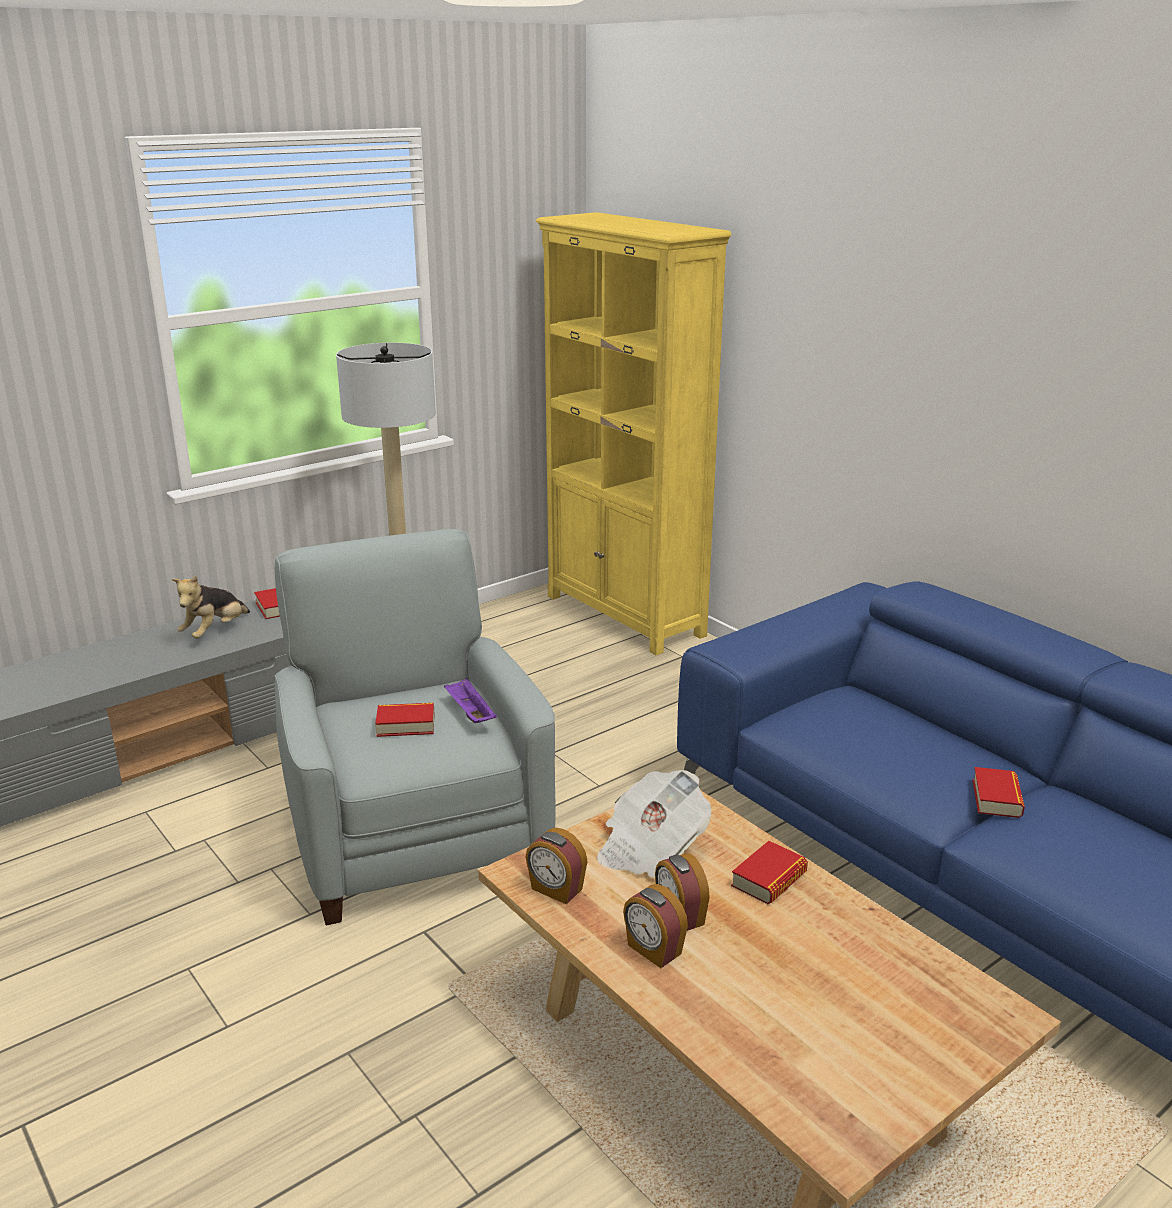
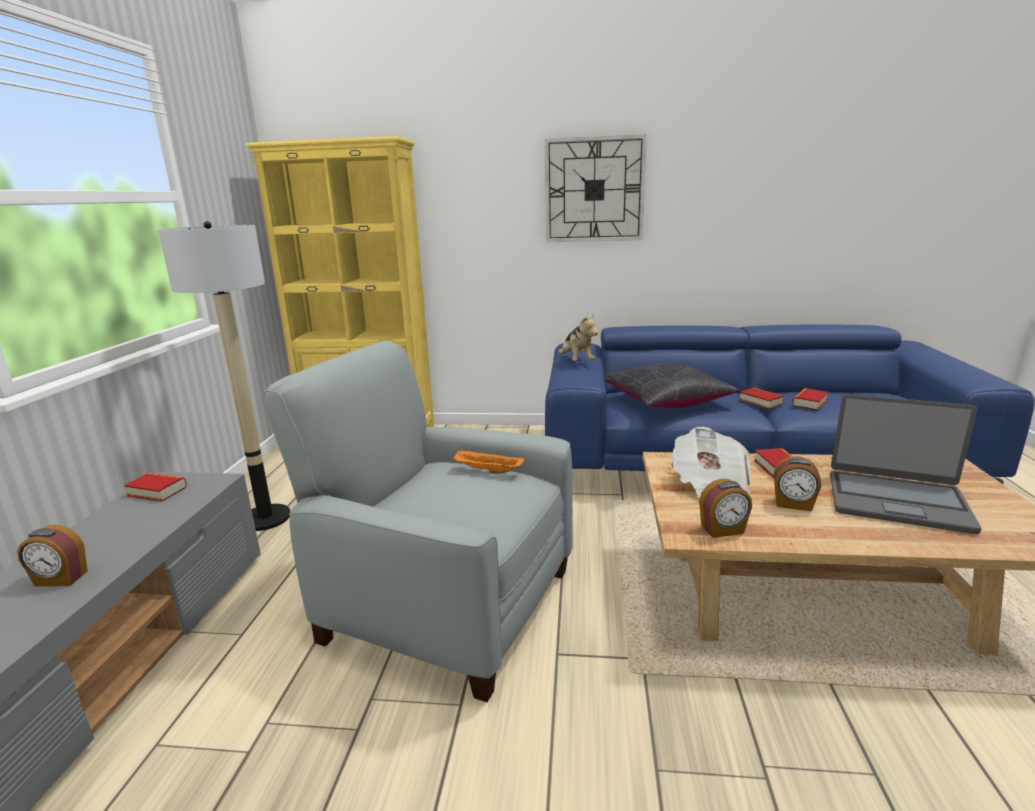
camera: 45 degrees left, 5 degrees down
(215, 632) = (119, 529): plush toy -> plush toy (576, 361)
(406, 725) = (462, 495): book -> book (809, 403)
(469, 713) = (487, 471): purple tray -> orange tray
(653, 950) = (824, 525): alarm clock -> alarm clock (60, 579)
(796, 989) = (896, 501): none -> laptop
(869, 731) = (666, 400): none -> black pillow
(949, 353) = (594, 190): none -> wall clock

